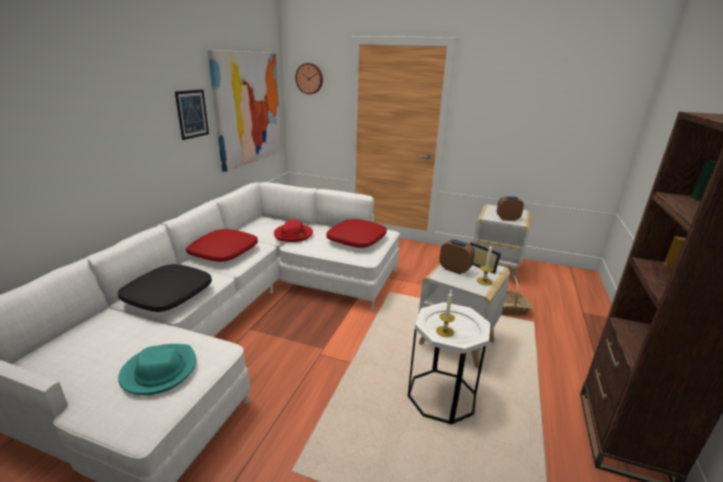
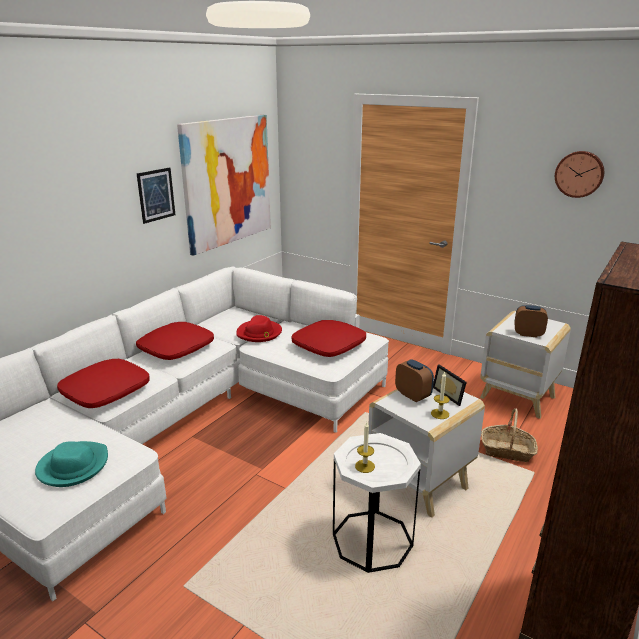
camera: 15 degrees right, 0 degrees up
(168, 295) = (106, 391): black pillow -> red pillow
(309, 78) = (306, 142): wall clock -> wall clock (579, 174)

